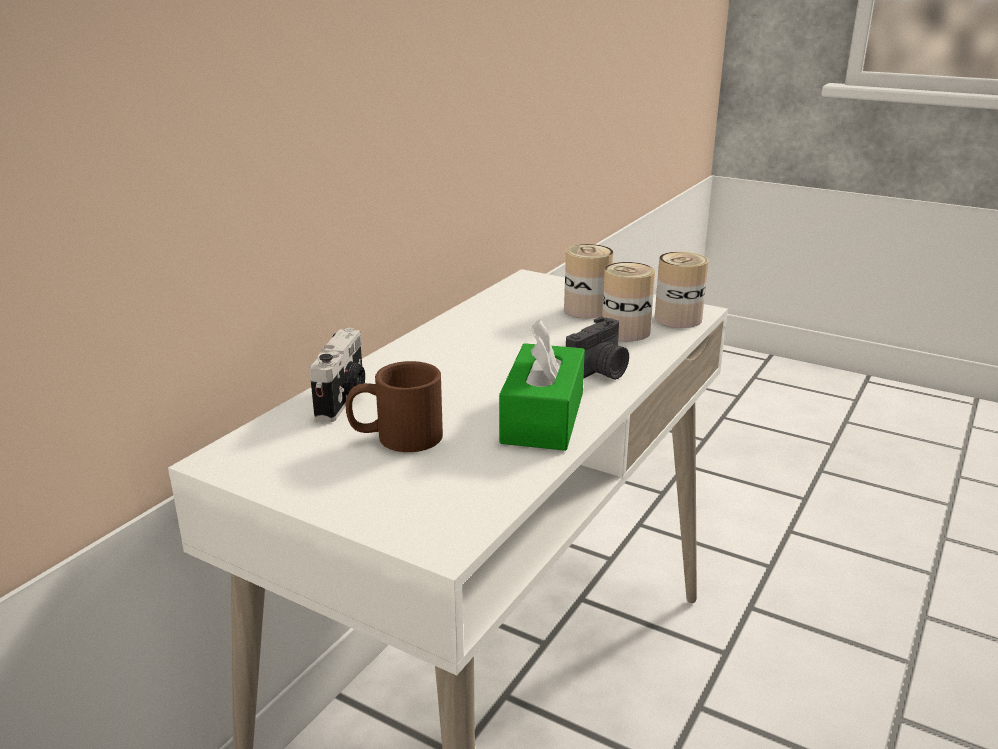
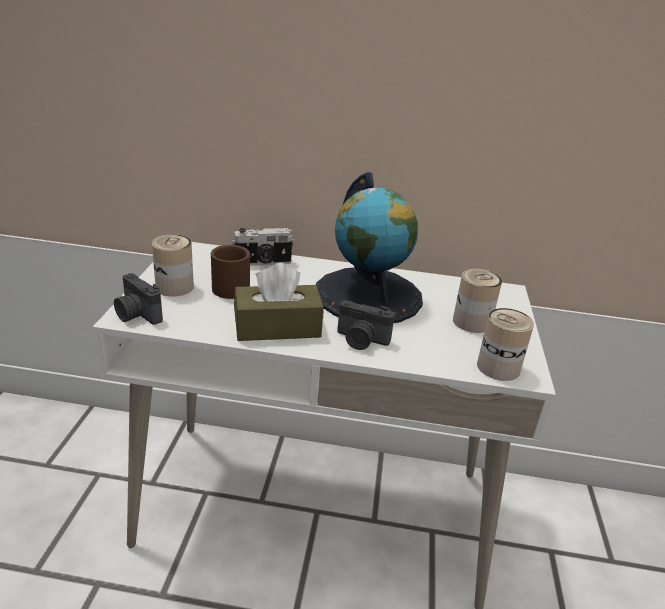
camera: 65 degrees right, 5 degrees up
(443, 529) = (136, 315): none -> camera
(492, 347) = (368, 295): none -> globe
(543, 418) = (277, 327): green tissue box -> brown tissue box
(625, 331) = (446, 344): can -> can (174, 287)

